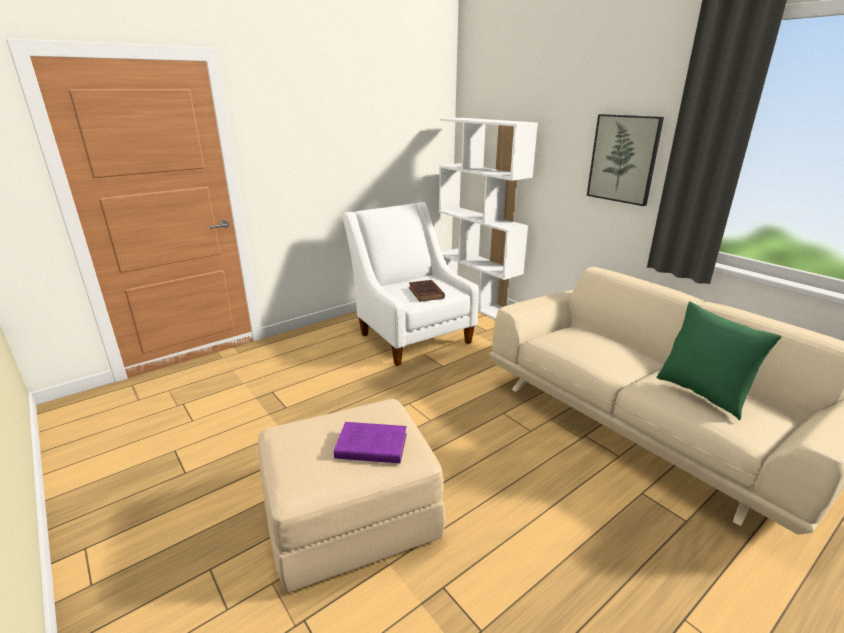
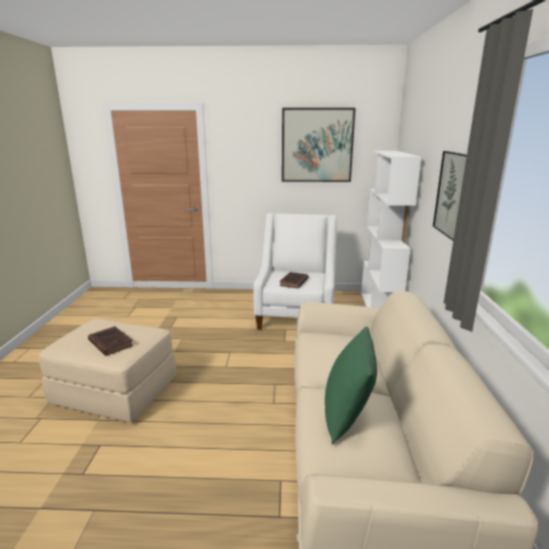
camera: 40 degrees right, 5 degrees down
(369, 446) = (110, 343): purple book -> brown book
(377, 114) = (317, 145): none -> picture

